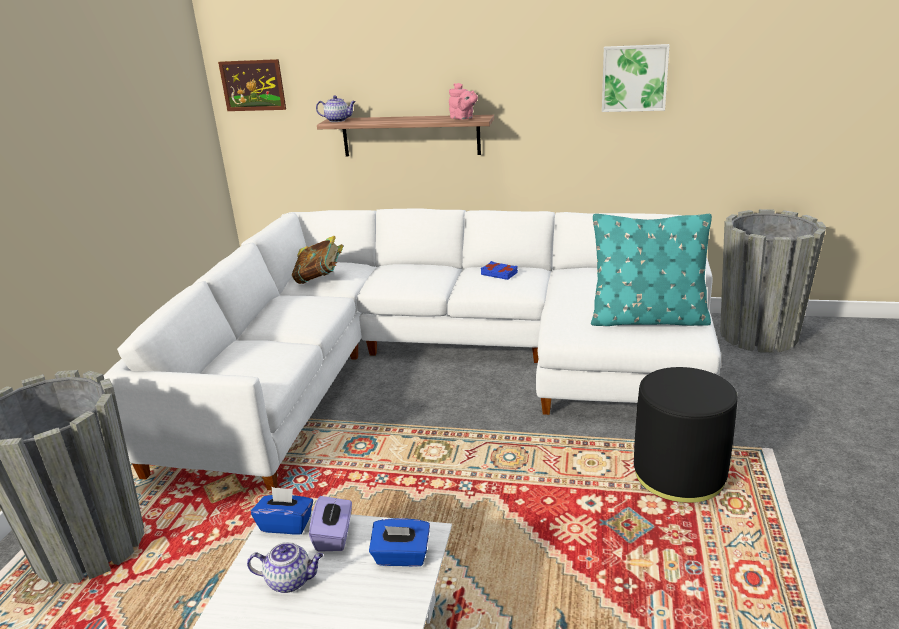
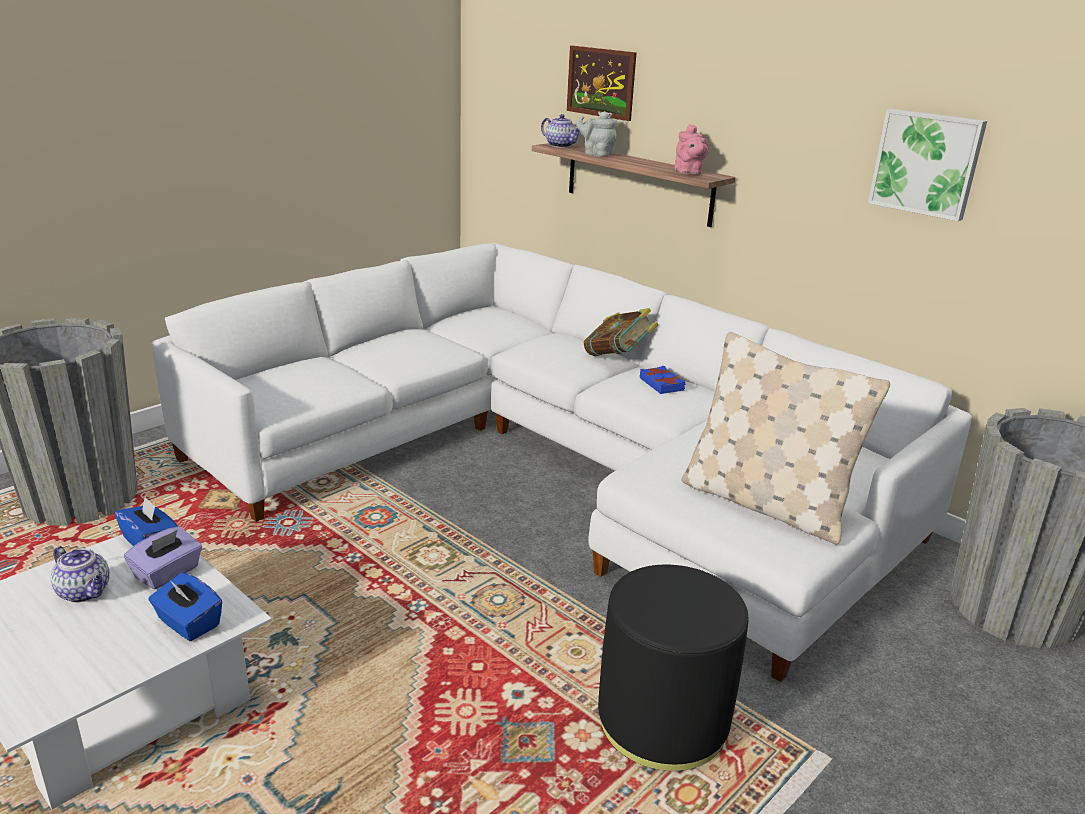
camera: 30 degrees right, 0 degrees up
(253, 85) = (497, 88): picture -> picture (601, 82)
(320, 279) = (475, 325): book -> book (618, 357)
(376, 120) = (596, 154): none -> grey teapot
(647, 319) = (765, 504): turquoise pillow -> beige pillow

